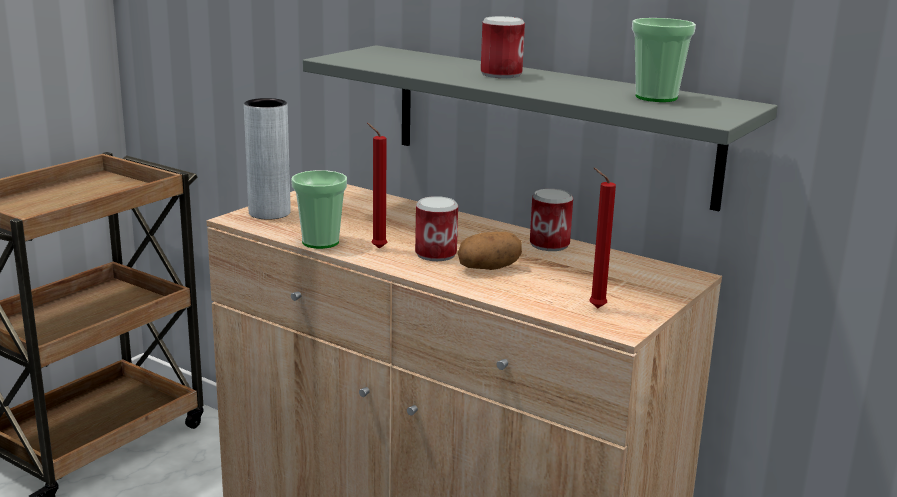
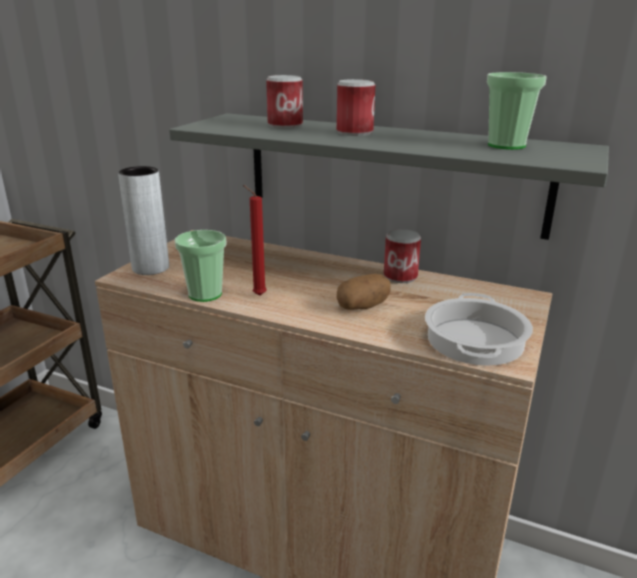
camera: 10 degrees left, 5 degrees up
(436, 254) = (311, 296): can -> can (285, 125)
(594, 307) = (473, 340): red candle -> cooking pot

